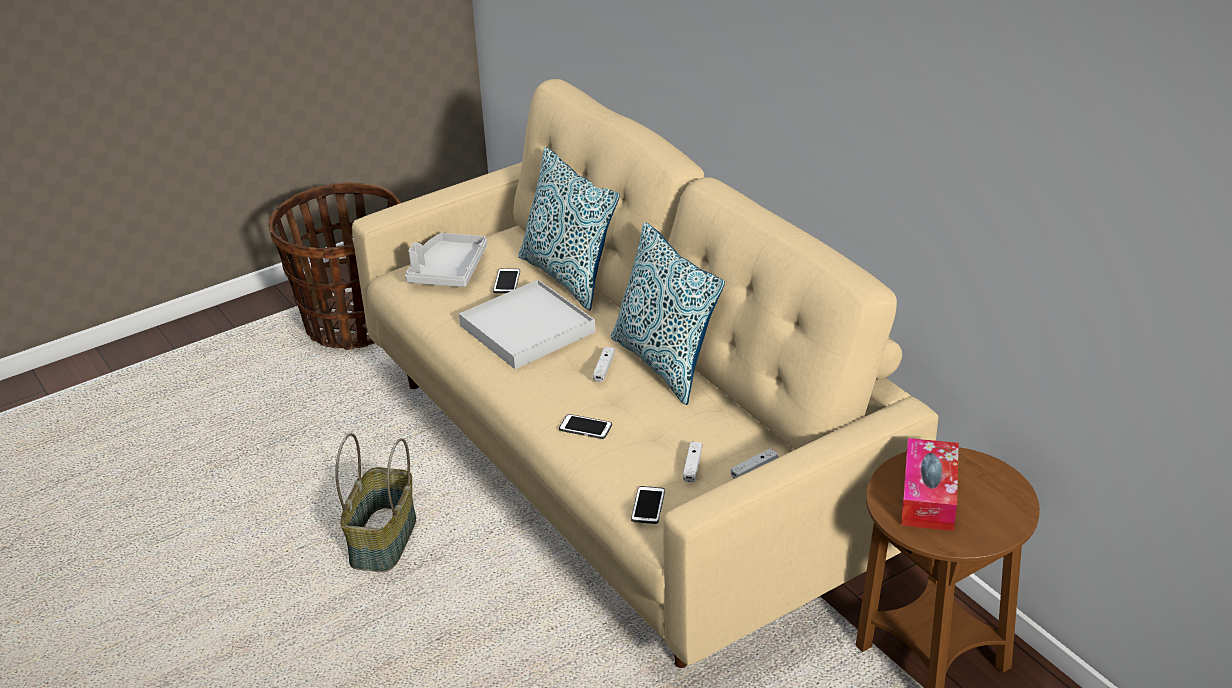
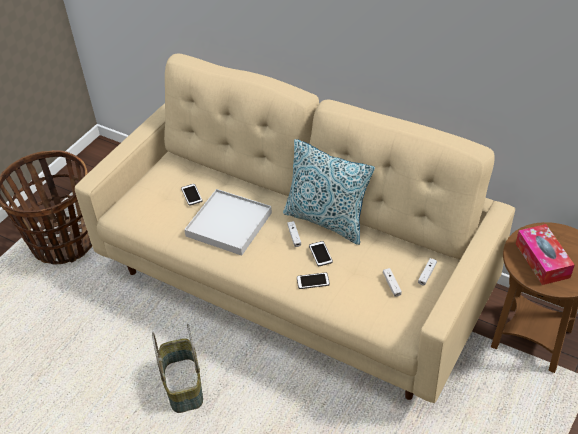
camera: 25 degrees left, 10 degrees up
(448, 270) = (149, 199): grey tray -> none
(568, 277) = (227, 179): pillow -> none
(648, 506) = (386, 321): phone -> phone (320, 254)

